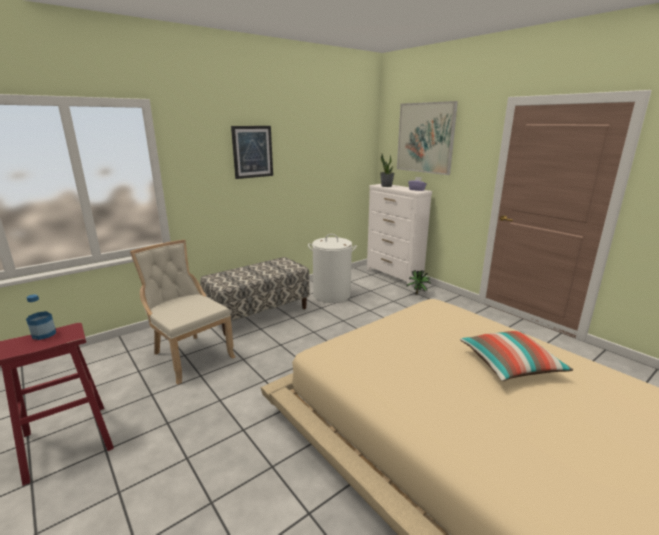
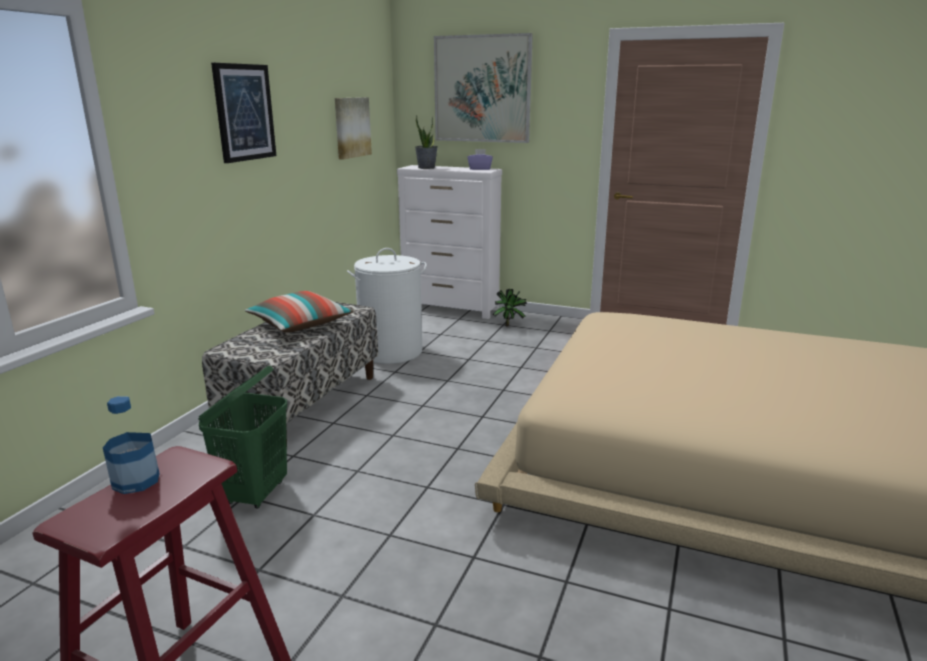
camera: 30 degrees left, 0 degrees up
(189, 355) = (255, 493): beige chair -> green laundry basket
(338, 159) = (351, 127): none -> picture
(510, 365) = (772, 356): pillow -> pillow (300, 325)

